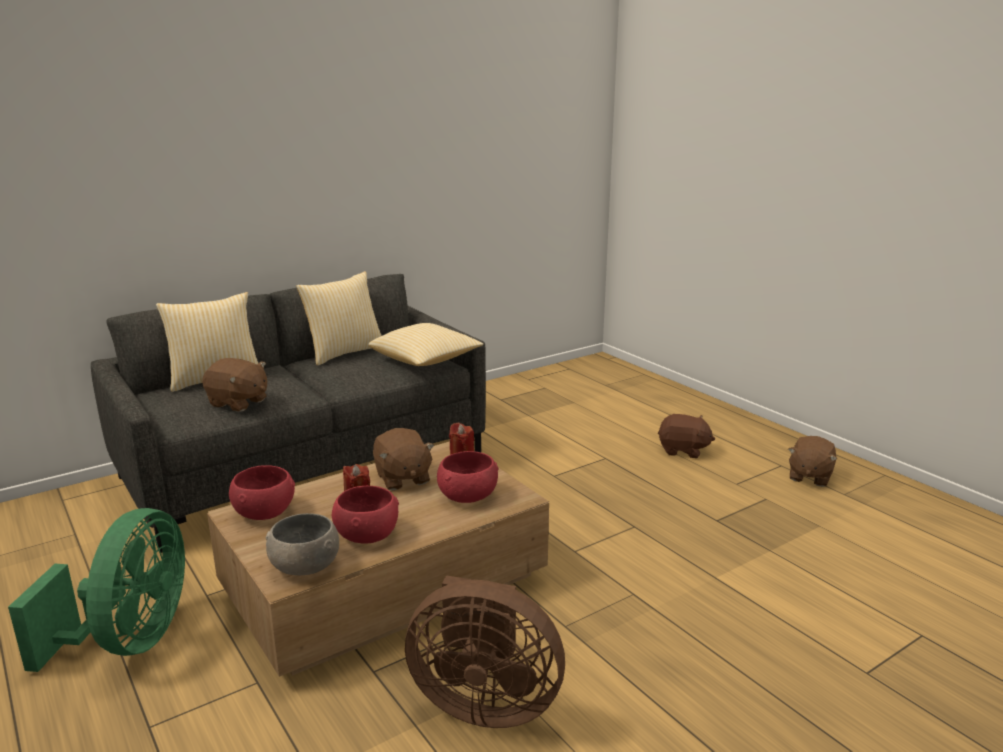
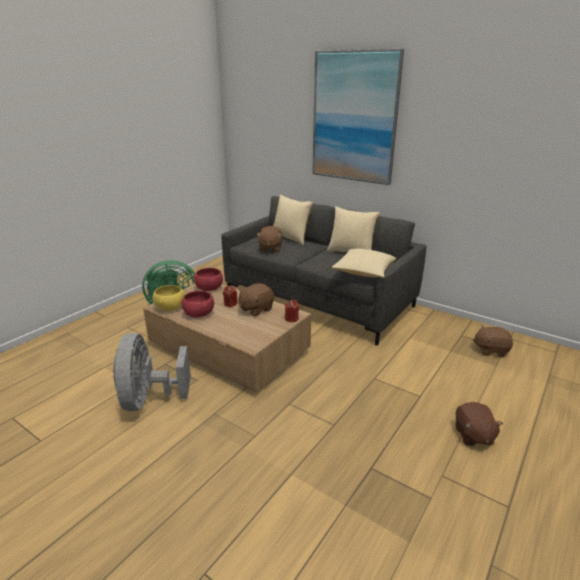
camera: 70 degrees right, 5 degrees up
(245, 130) = (354, 118): none -> picture
(305, 566) = (169, 307): grey bowl -> yellow bowl
(468, 496) = (247, 330): red bowl -> none
(484, 702) = (149, 399): brown fan -> grey fan
(809, 476) = (505, 532): brown plush toy -> brown plush toy (490, 350)

